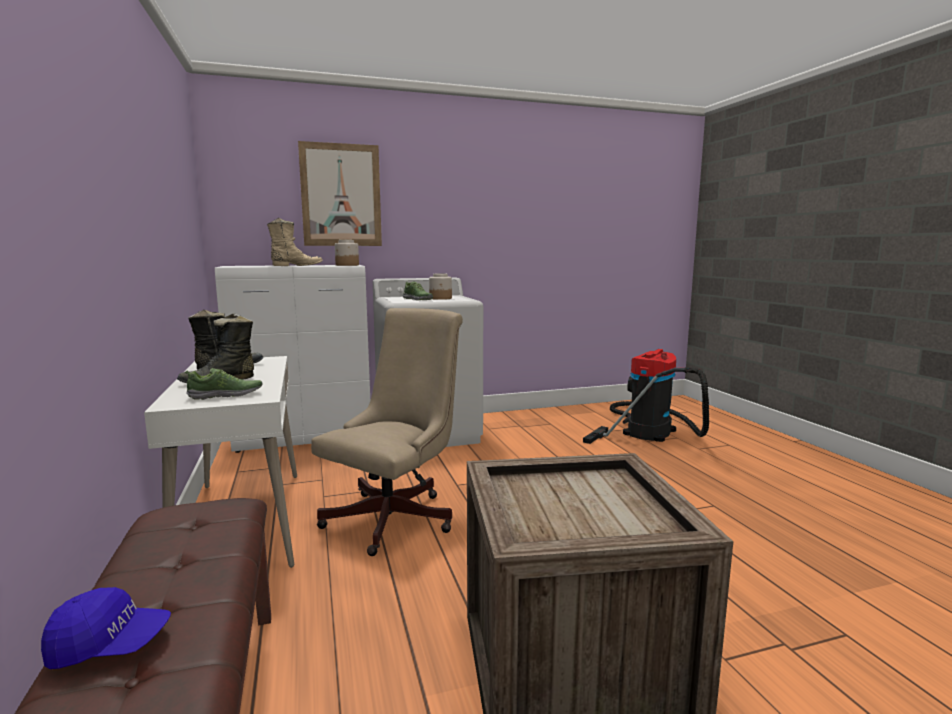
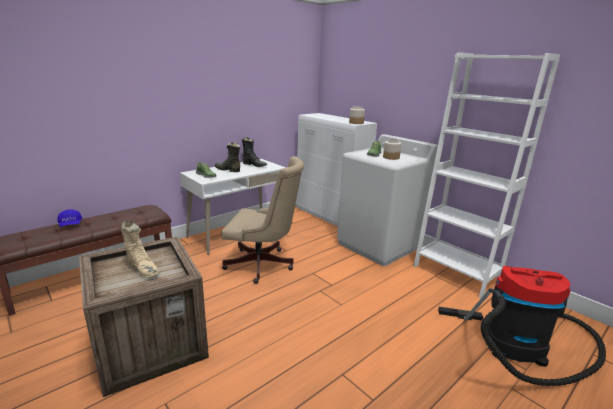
camera: 65 degrees right, 10 degrees up
(296, 266) = (333, 119): beige boot -> beige boot (143, 269)
(341, 195) = (377, 75): picture -> none
(525, 418) = (455, 274): none -> white bookcase

